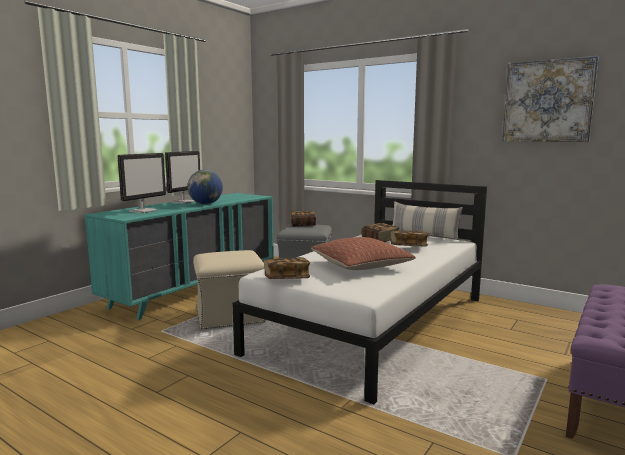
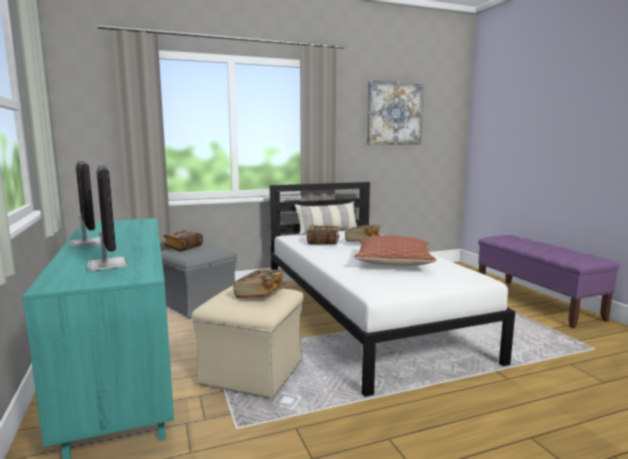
camera: 55 degrees left, 0 degrees up
(206, 204) = (137, 239): globe -> none
(286, 279) = (405, 289): book -> book (260, 294)

